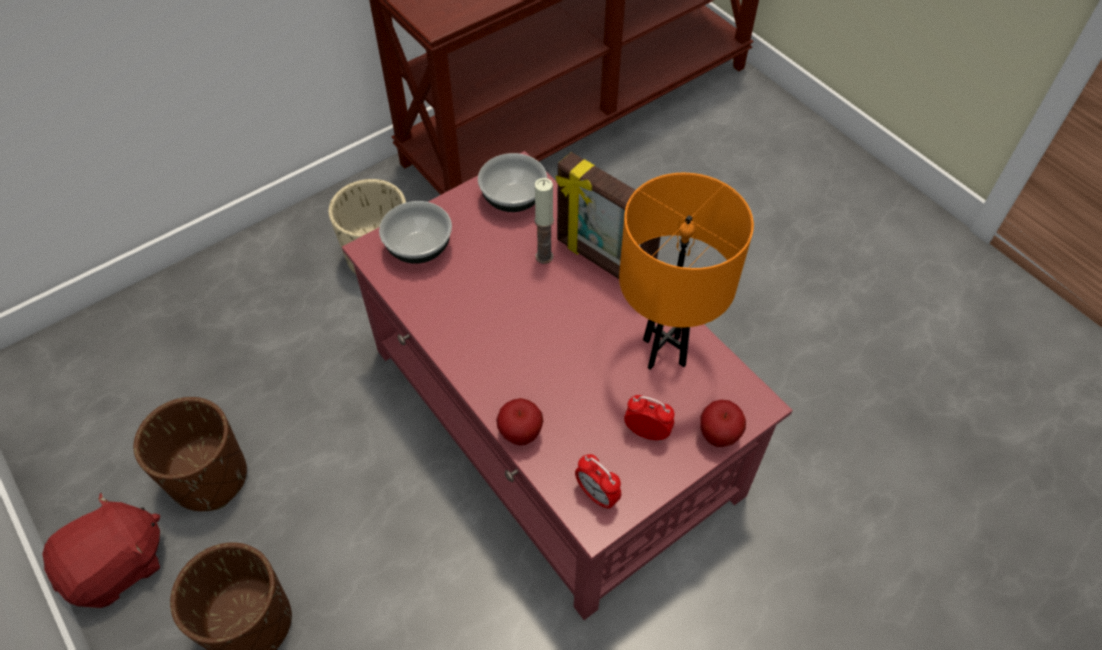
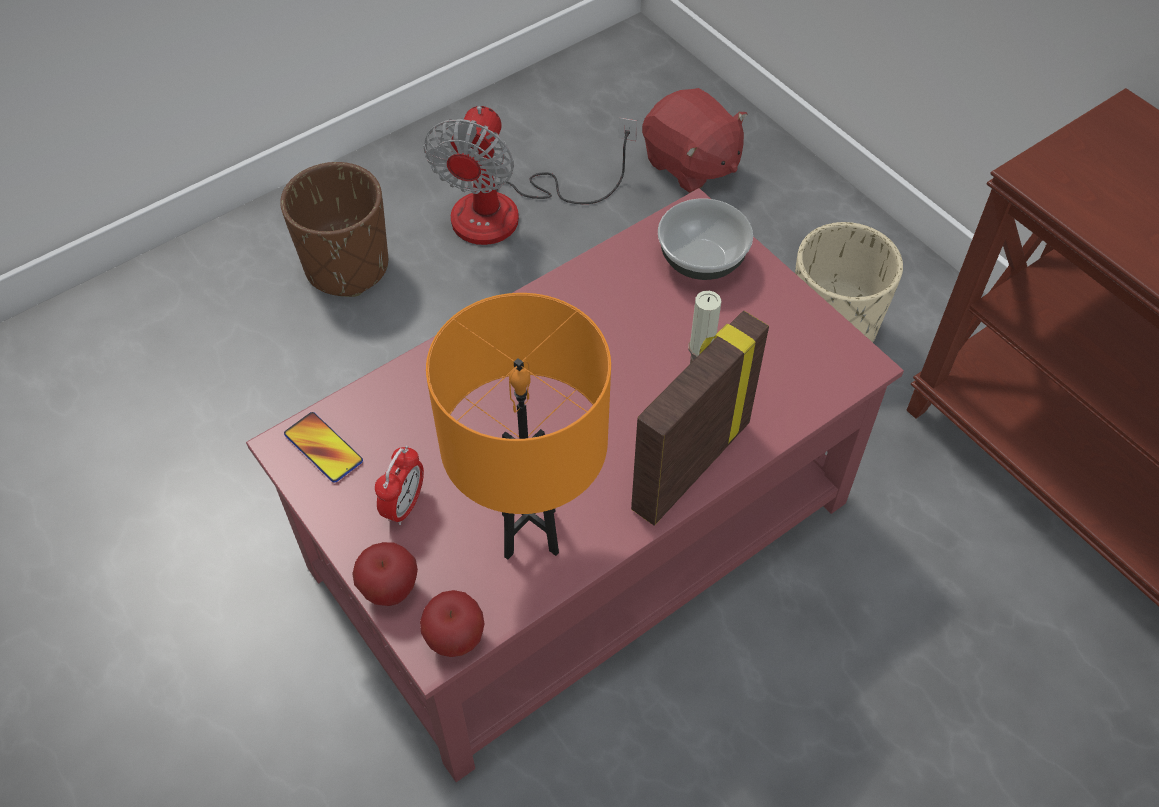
camera: 90 degrees right, 0 degrees up
(118, 566) = (418, 161): red plush toy -> red plush toy (690, 164)
(210, 478) = (510, 211): brown planter -> fan
(513, 199) = (801, 357): bowl -> none
(520, 434) = (414, 372): apple -> apple (455, 640)
(597, 495) = (323, 448): alarm clock -> phone

